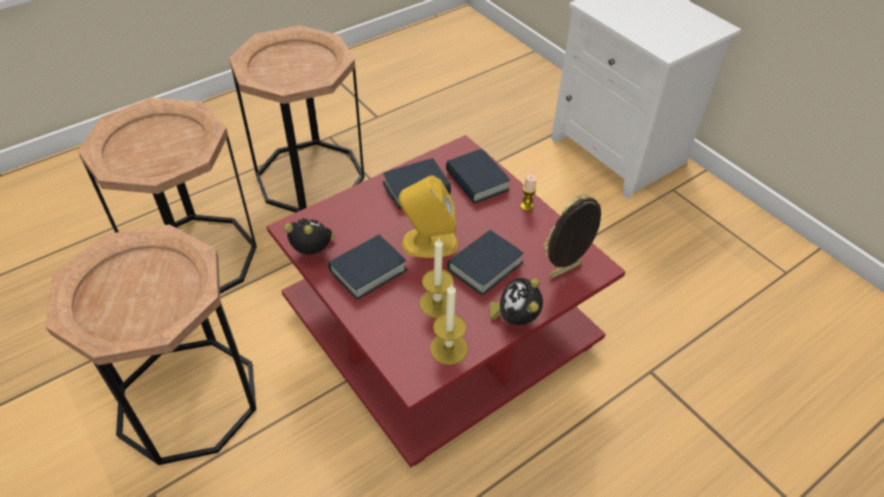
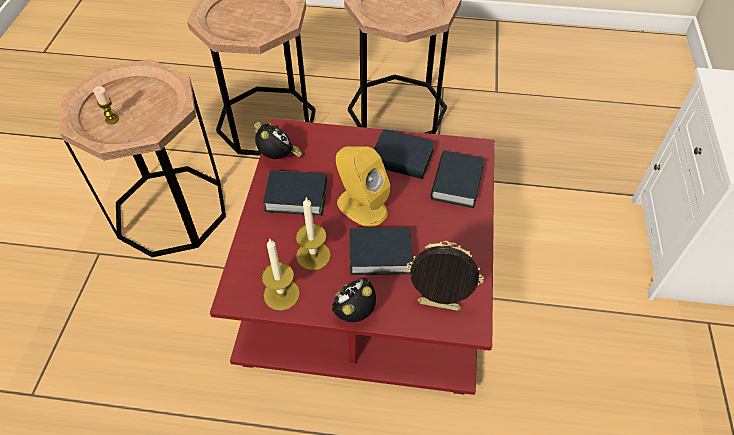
camera: 45 degrees right, 5 degrees up
(526, 206) = (472, 231): candle -> candle (112, 119)

